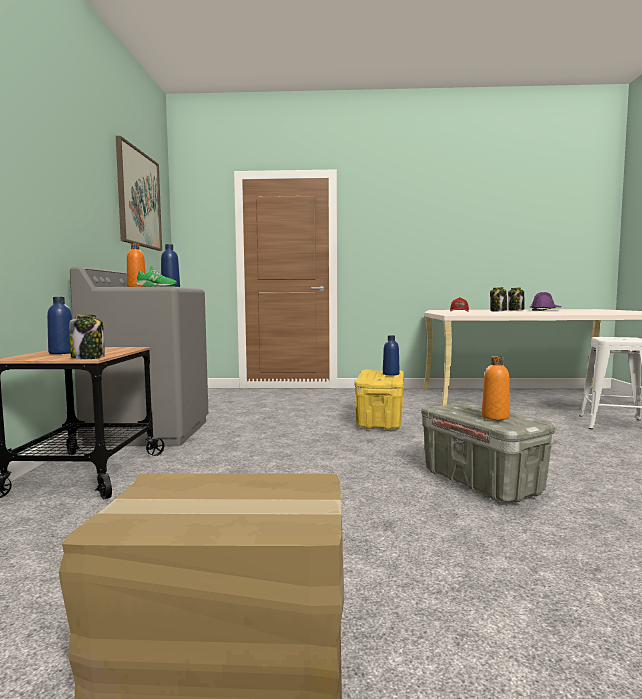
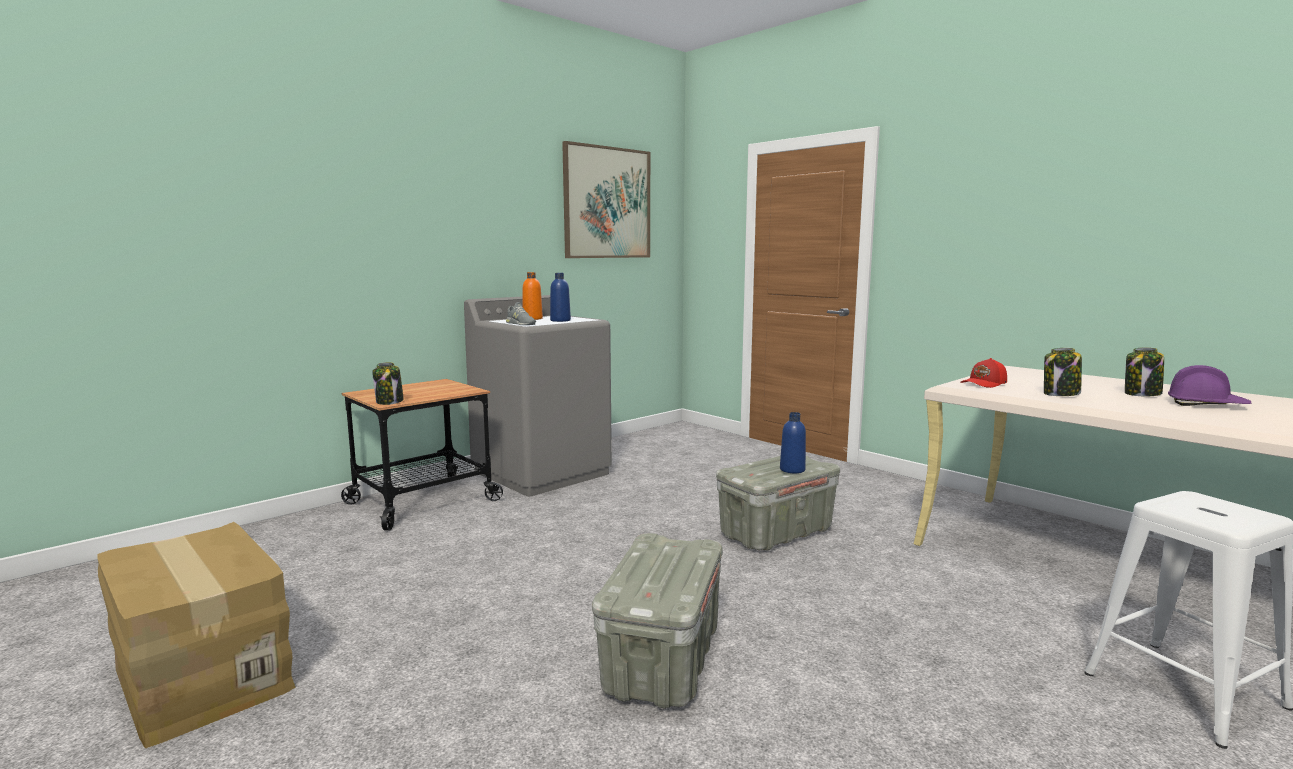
camera: 45 degrees right, 5 degrees up
(62, 353) = (407, 389): blue bottle -> none
(156, 286) = (520, 324): green shoe -> grey shoe
(379, 421) = (776, 532): yellow storage box -> grey storage box
(495, 417) = (648, 578): orange bottle -> none

